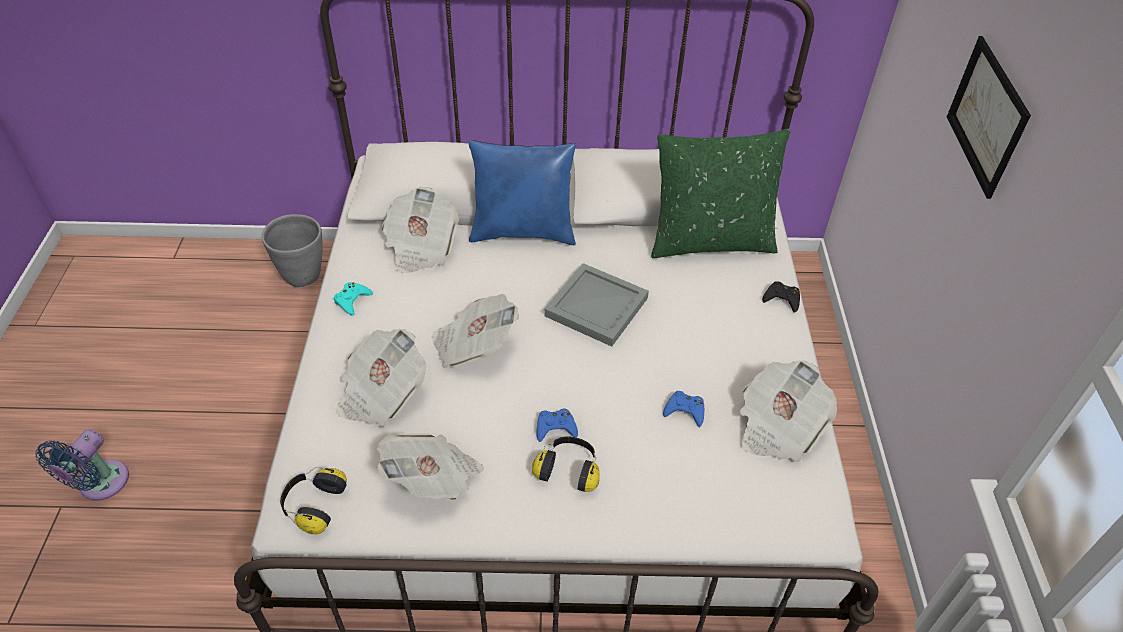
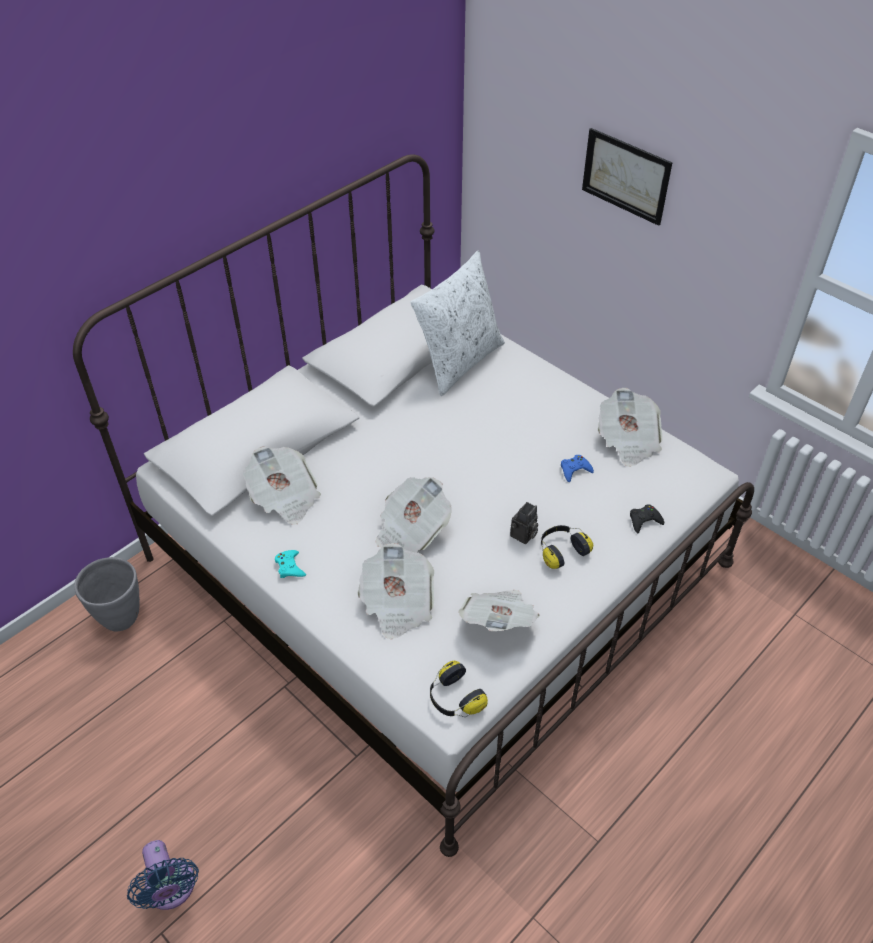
camera: 45 degrees left, 0 degrees up
(523, 232) = (339, 437): blue pillow -> none
(555, 428) = (523, 536): blue game controller -> camera
(594, 307) = (449, 451): grey tray -> none
(710, 241) = (459, 362): green pillow -> white pillow
(782, 299) = (541, 368): black game controller -> black game controller (644, 520)

